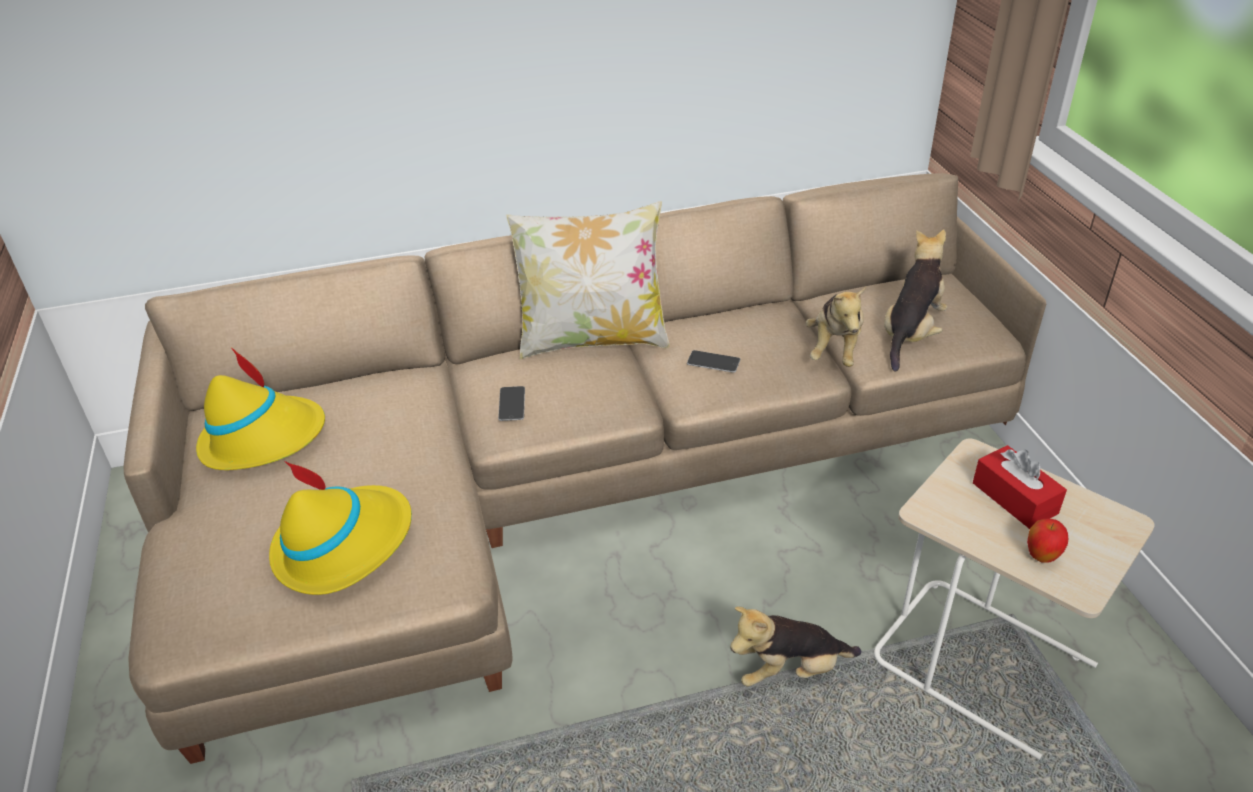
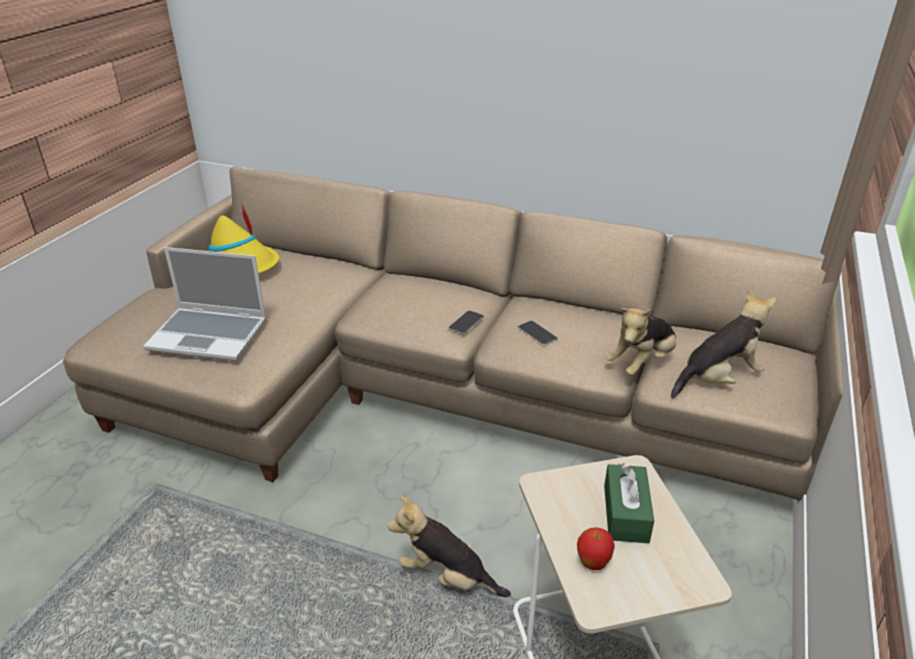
camera: 35 degrees right, 5 degrees down
(343, 545) = (210, 335): yellow hat -> laptop
(511, 403) = (385, 304): phone -> phone (466, 322)
(593, 340) = (478, 290): pillow -> none
(1014, 498) = (625, 513): red tissue box -> green tissue box

